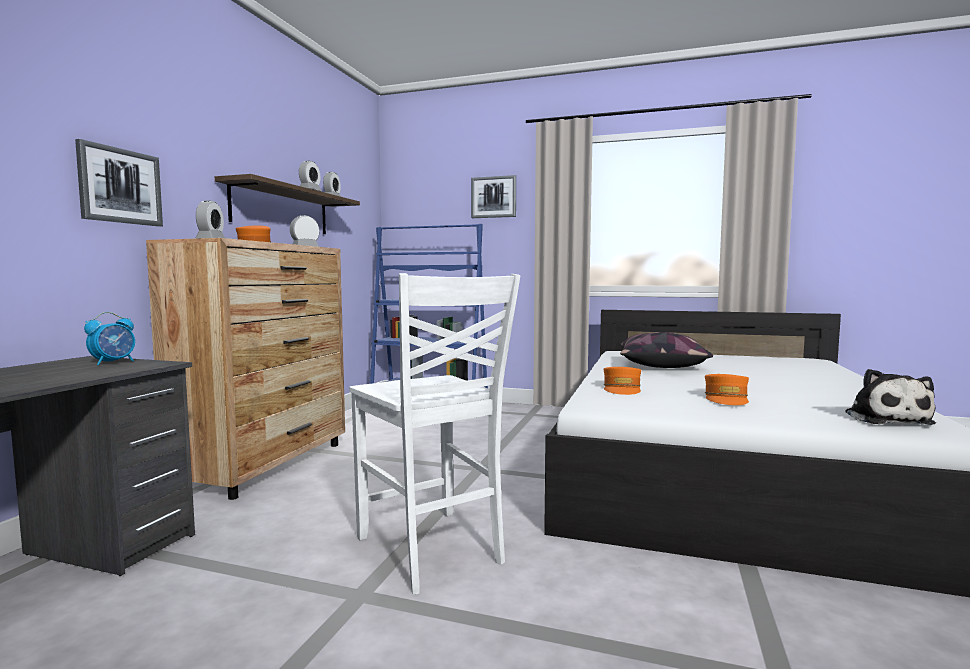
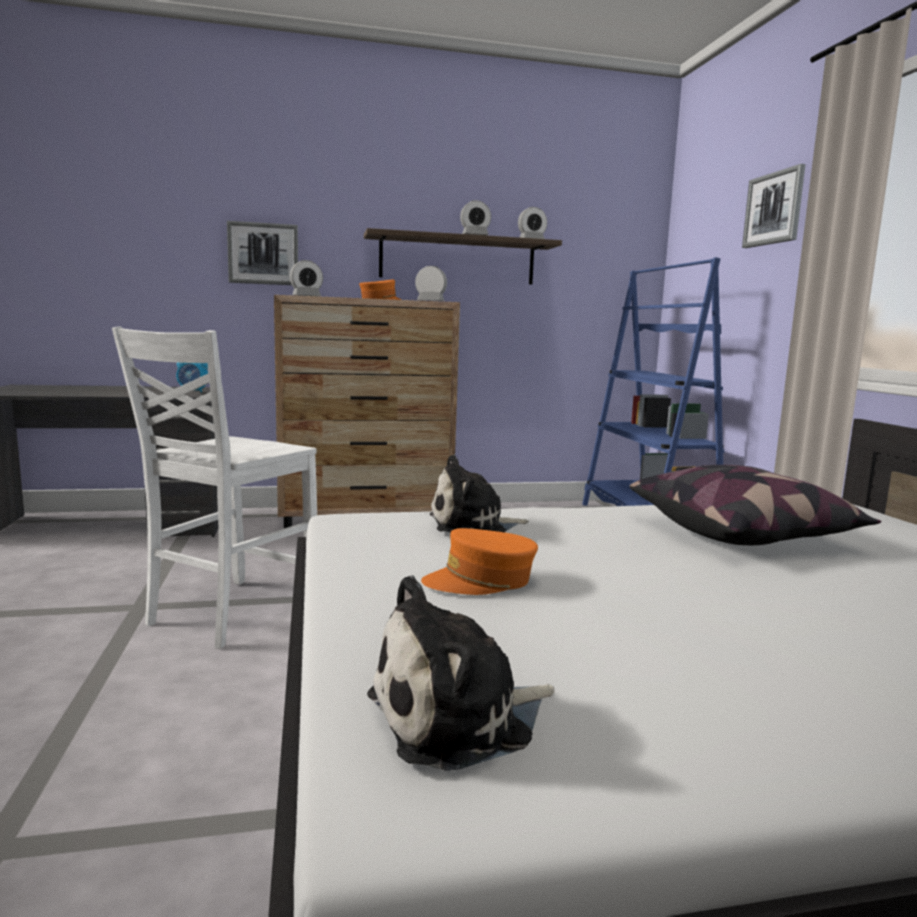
camera: 60 degrees right, 5 degrees up
(622, 389) = (473, 525): orange cap -> plush toy

